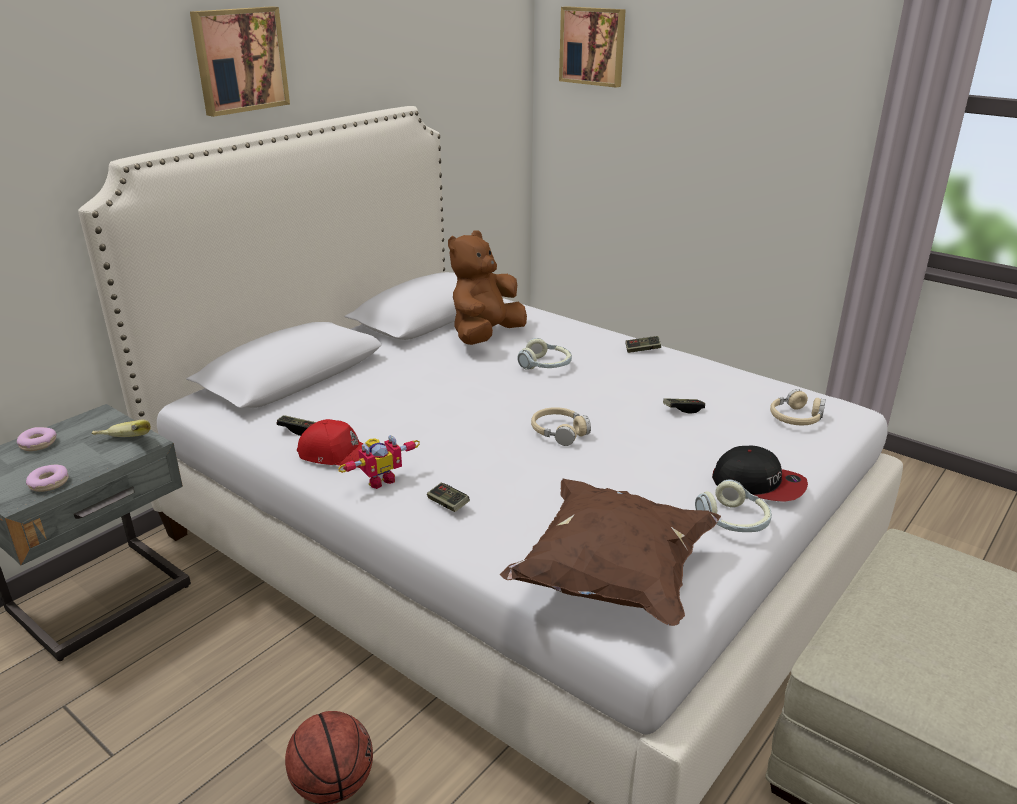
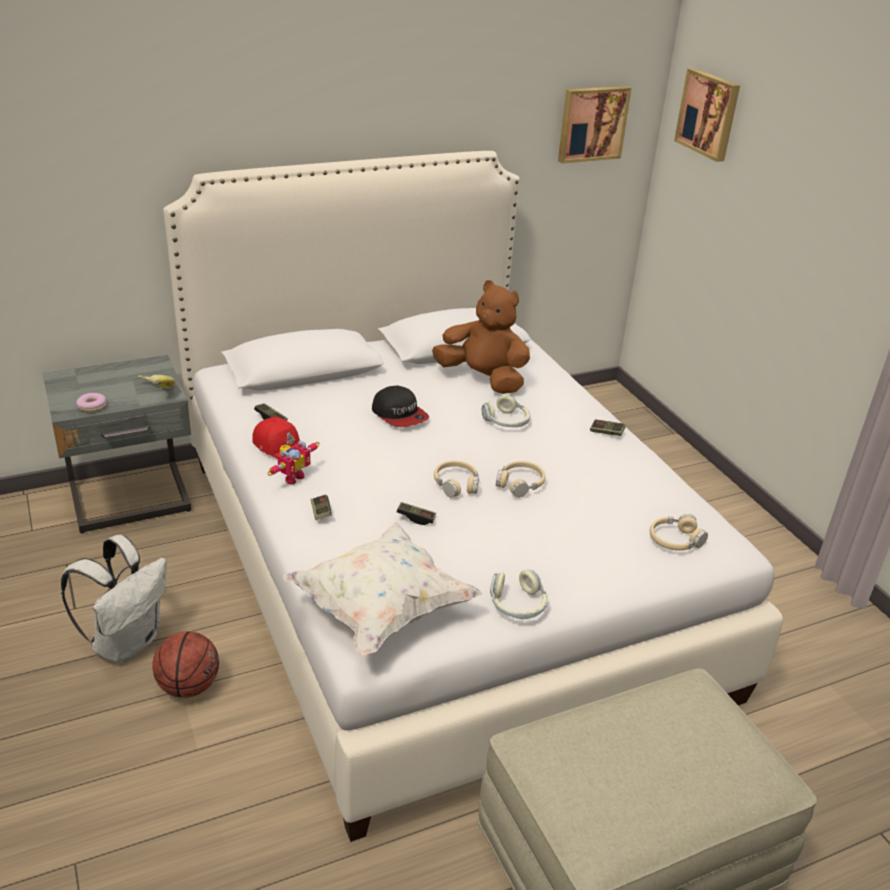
camera: 25 degrees right, 5 degrees up
(38, 444) = (105, 374): donut -> none
(214, 767) = (127, 642): none -> white backpack
(239, 60) = (325, 100): picture -> picture (592, 123)
(380, 479) = (291, 477): toy robot -> toy robot turned 45 degrees counterclockwise
(485, 336) = (483, 379): brown plush toy -> brown plush toy turned 60 degrees clockwise
(612, 577) = (381, 610): brown pillow -> white pillow
(616, 414) = (520, 484): none -> beige headphones
(683, 409) = (582, 499): game controller -> game controller (416, 518)
(758, 484) = (573, 584): cap -> cap (400, 415)

